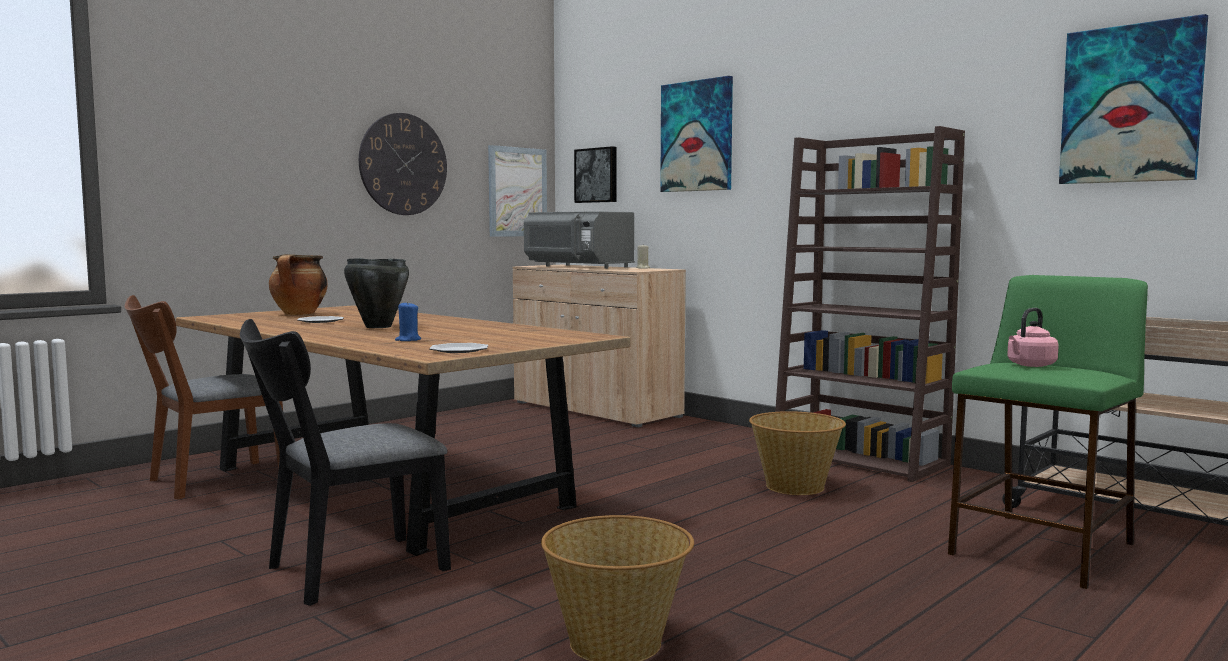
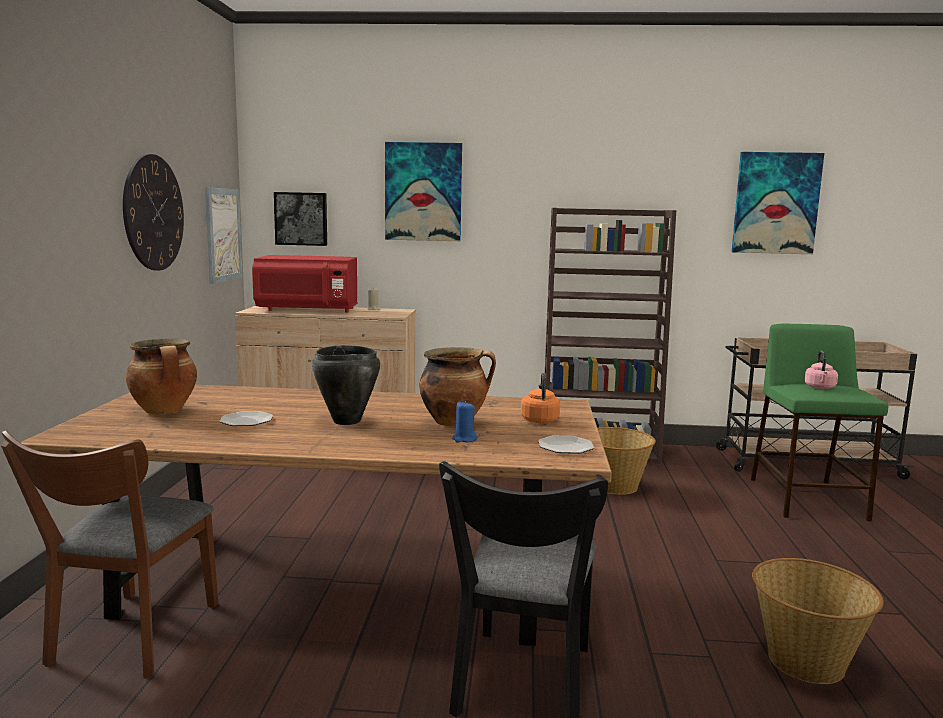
camera: 40 degrees left, 5 degrees up
(448, 334) = (455, 422): none -> cooking pot
(519, 339) = (540, 420): none -> orange kettle
(578, 267) = (307, 310): grey microwave -> red microwave

